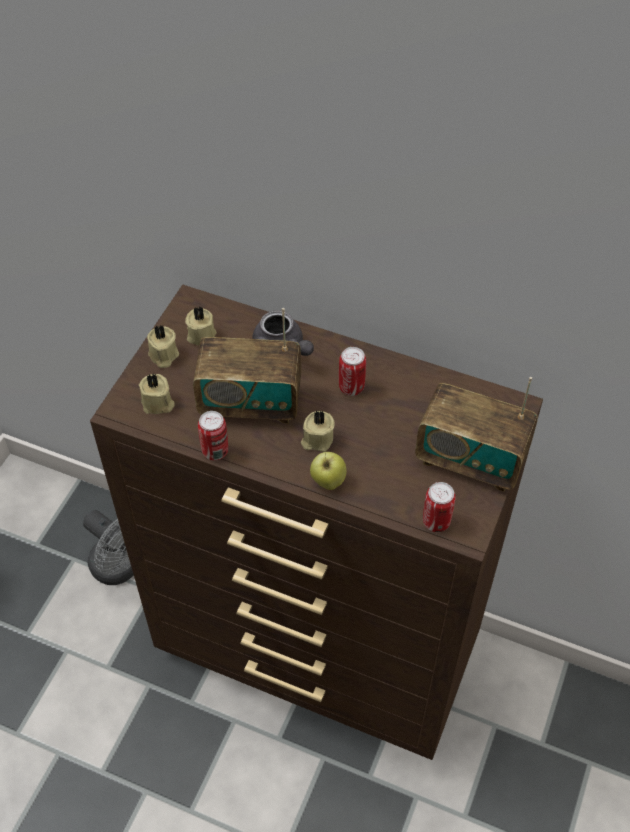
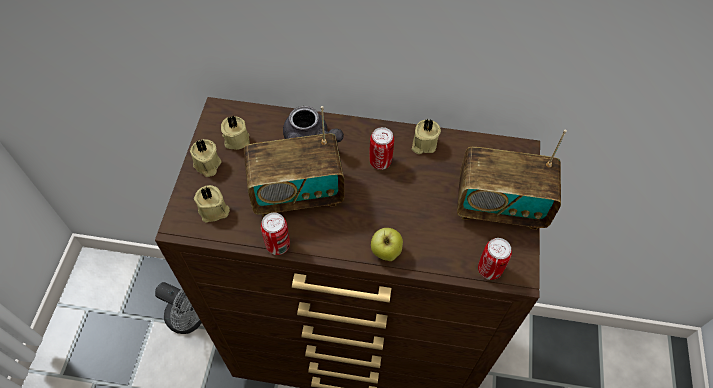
camera: 15 degrees left, 5 degrees up
(317, 439) = (365, 215): beige candle -> beige candle (423, 144)

